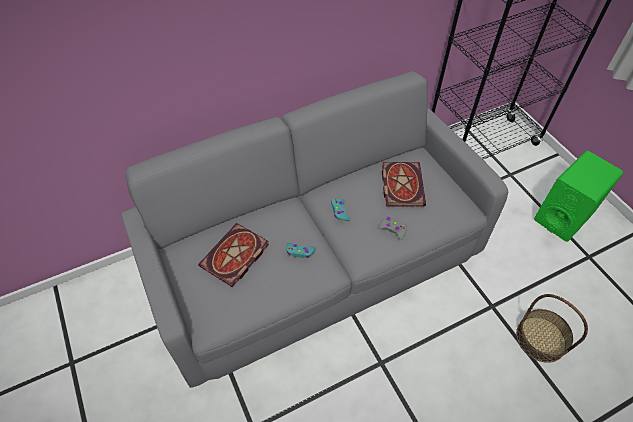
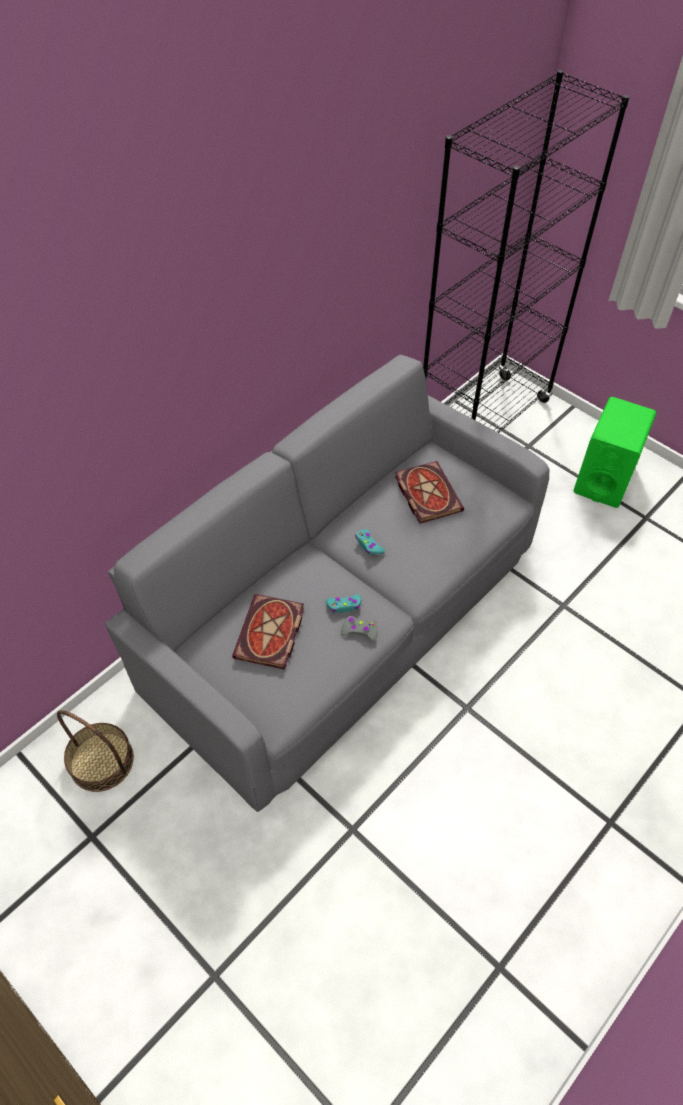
camera: 20 degrees left, 0 degrees up
(392, 229) = (437, 548): grey game controller -> grey game controller (359, 631)
(541, 338) = (627, 624): basket -> basket (102, 761)

